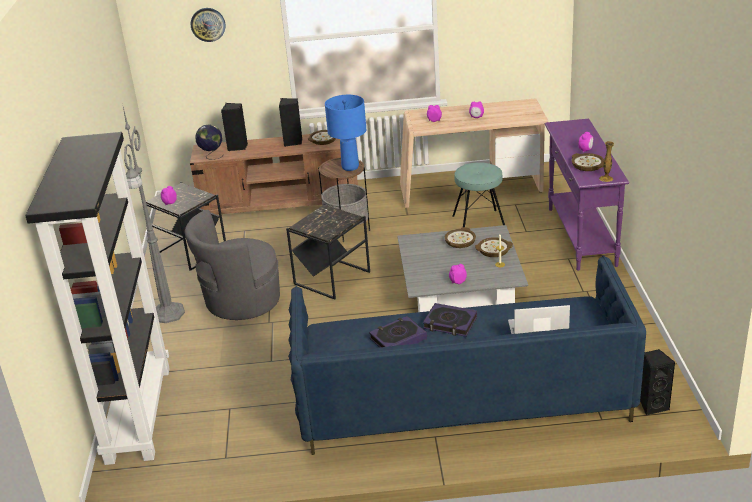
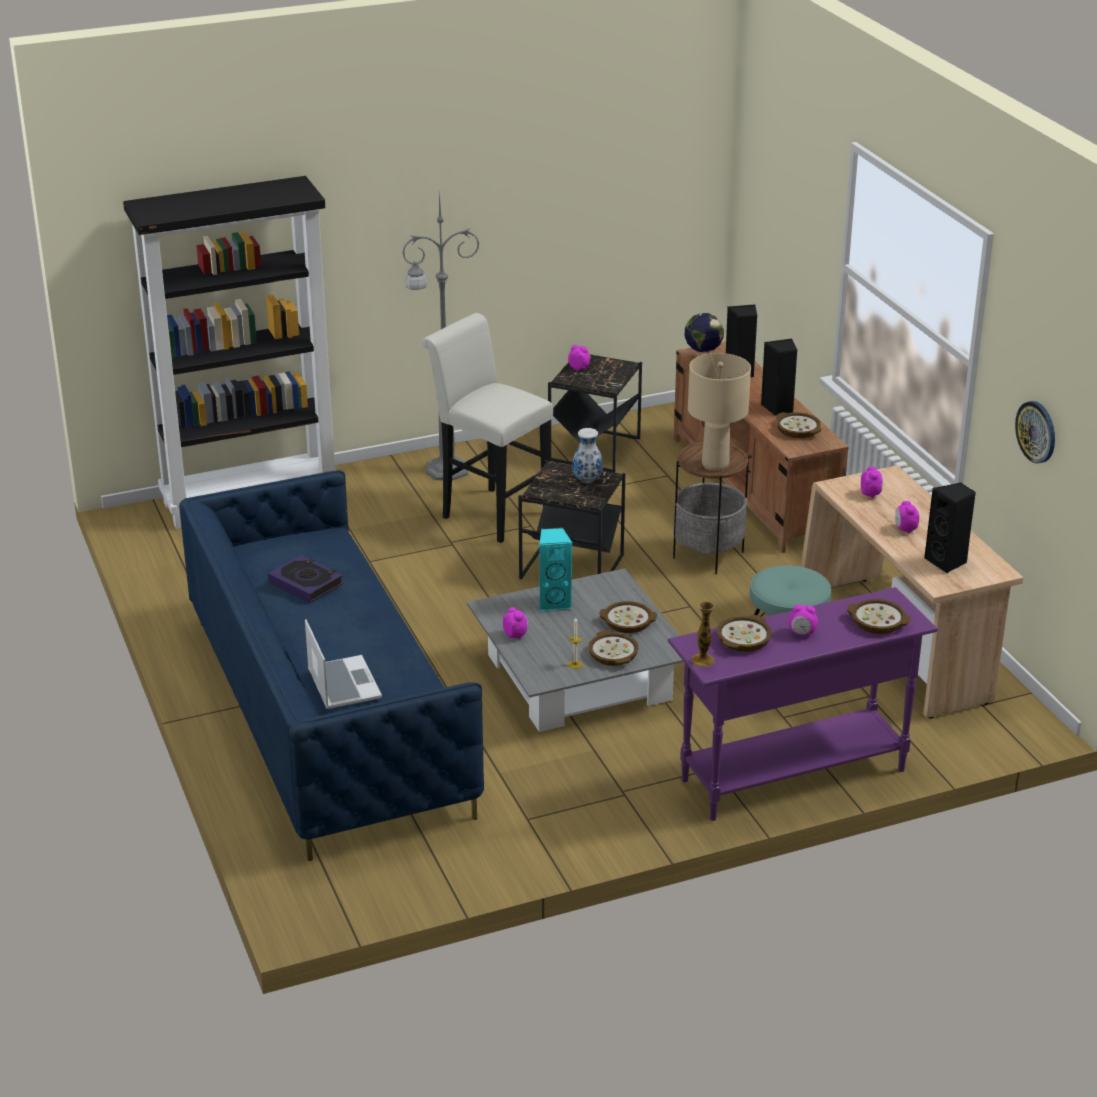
camera: 70 degrees right, 0 degrees up
(208, 24) = (790, 189): wall clock -> wall clock (1036, 431)
(241, 302) = (490, 512): grey armchair -> white stool
(325, 216) = (588, 480): none -> vase
(350, 167) = (714, 465): blue table lamp -> beige table lamp
(425, 264) = (554, 602): none -> turquoise speaker
(450, 323) = (349, 616): book -> none
(579, 130) = (877, 621): none -> bowl
(653, 405) = (347, 877): black speaker -> black speaker (947, 562)

